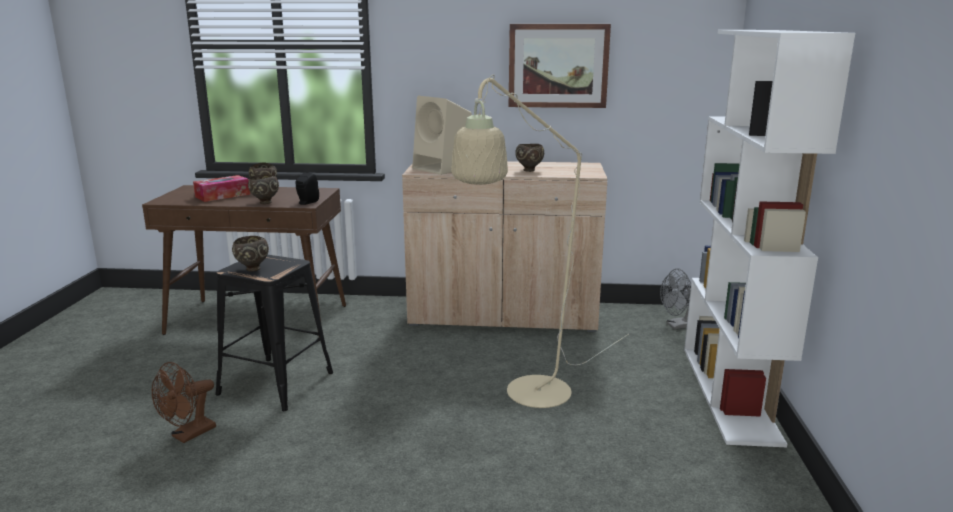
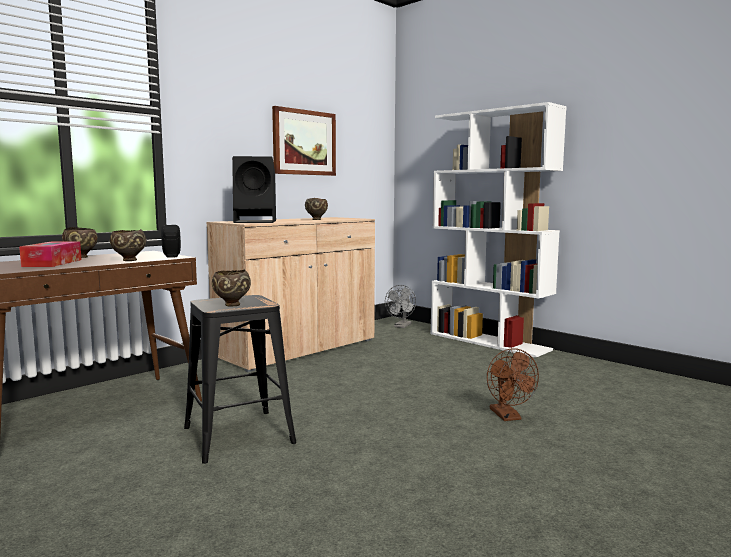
camera: 50 degrees left, 10 degrees down
(188, 435) = (259, 492): brown fan -> brown fan (508, 417)
(443, 168) = (257, 222): beige speaker -> black speaker
(528, 398) = (420, 375): beige floor lamp -> none

